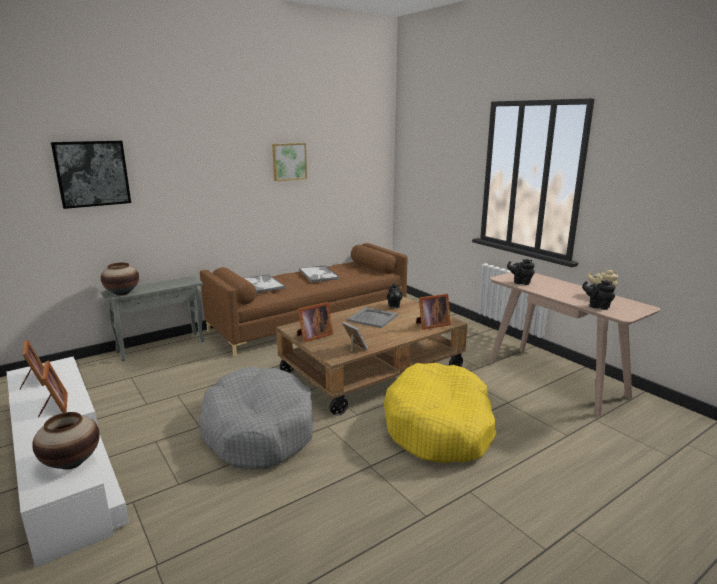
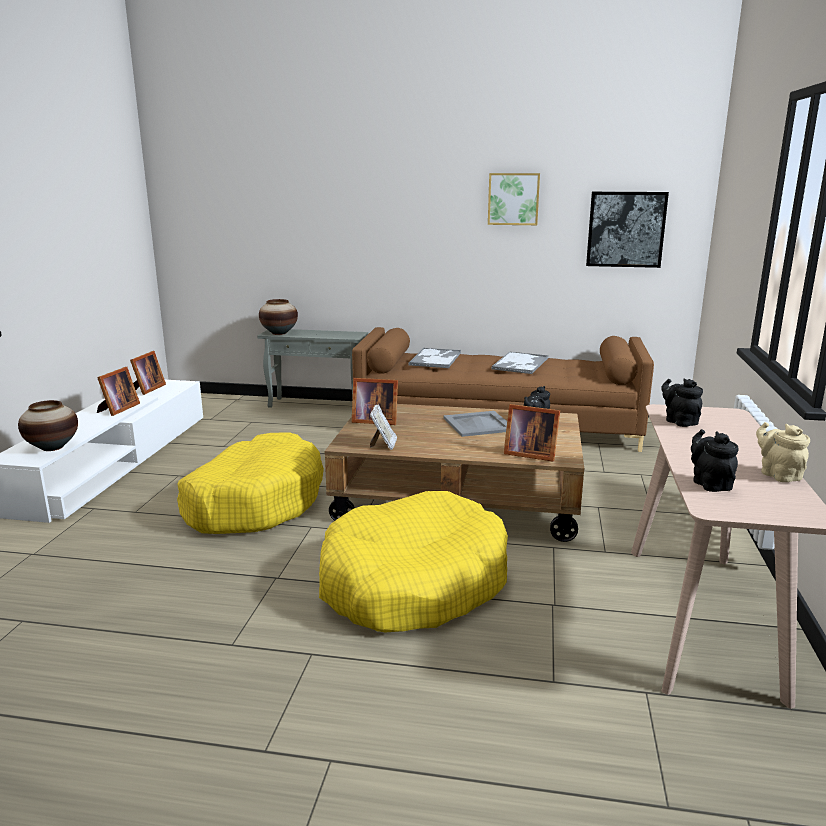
camera: 45 degrees right, 0 degrees up
(92, 173) = (273, 199): picture -> picture (626, 229)
(258, 430) = (254, 502): grey dog bed -> yellow dog bed

